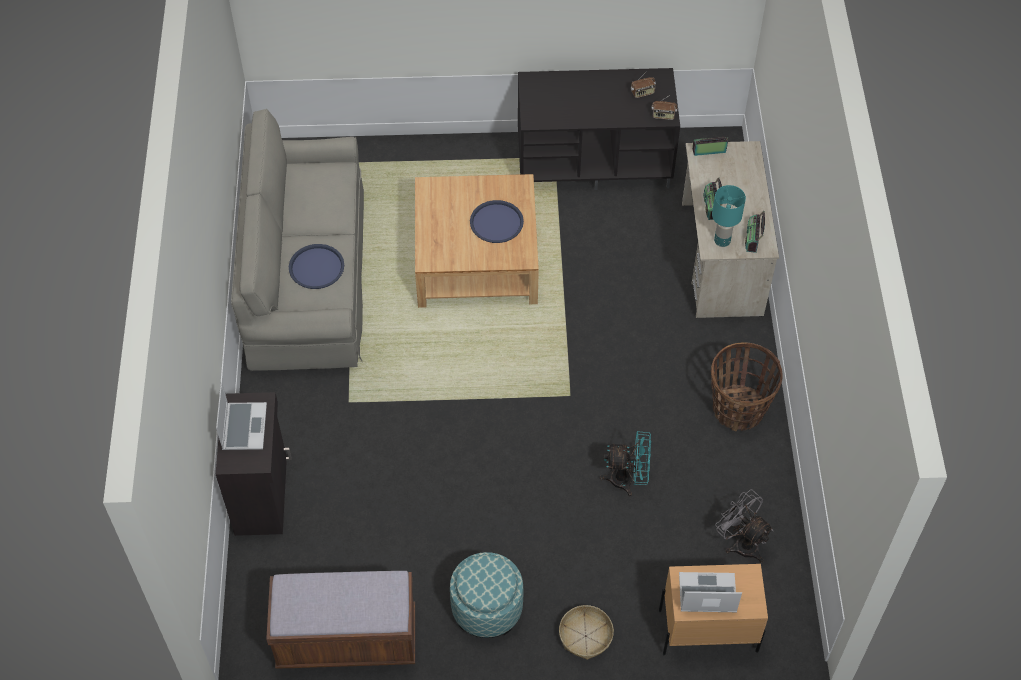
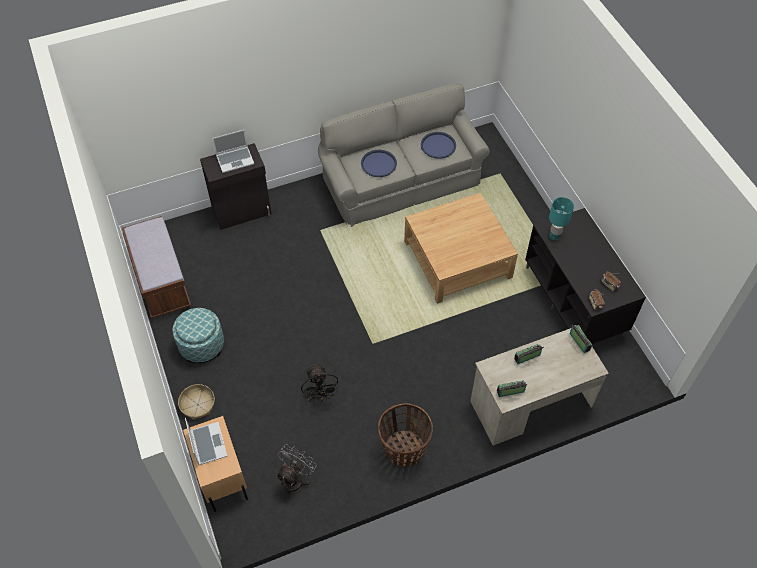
camera: 70 degrees right, 0 degrees up
(496, 222) = (466, 246): blue tray -> blue tray (438, 145)
(627, 480) = (320, 396): turquoise fan -> black fan
(721, 240) = (499, 371): turquoise table lamp -> turquoise table lamp (554, 236)

